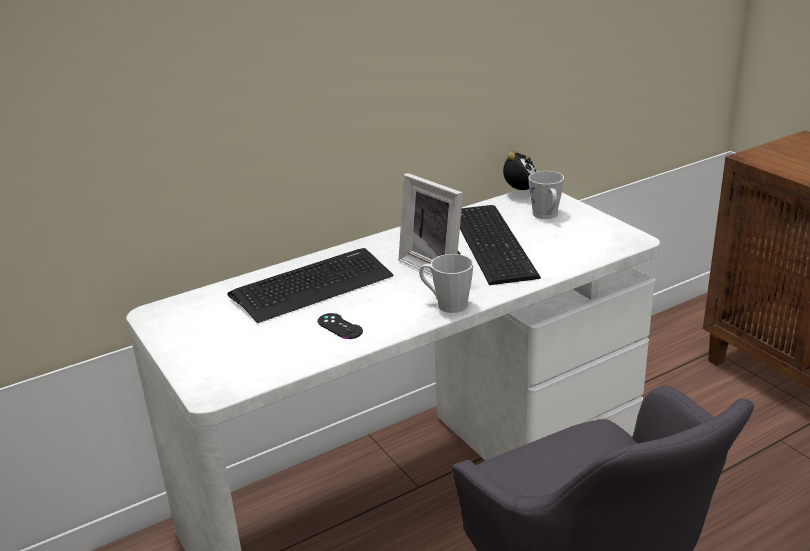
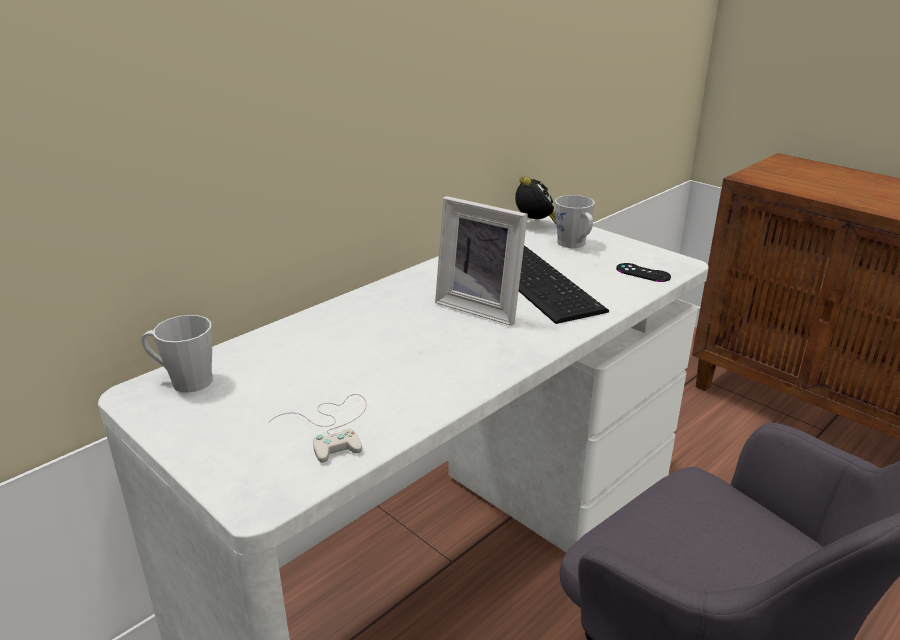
camera: 15 degrees left, 0 degrees up
(280, 349) = (333, 427): none -> white game controller
(312, 286) = (342, 341): keyboard -> none
(340, 326) = (400, 389): black game controller -> black game controller (643, 273)
(446, 304) = (518, 350): grey mug -> grey mug (184, 381)

